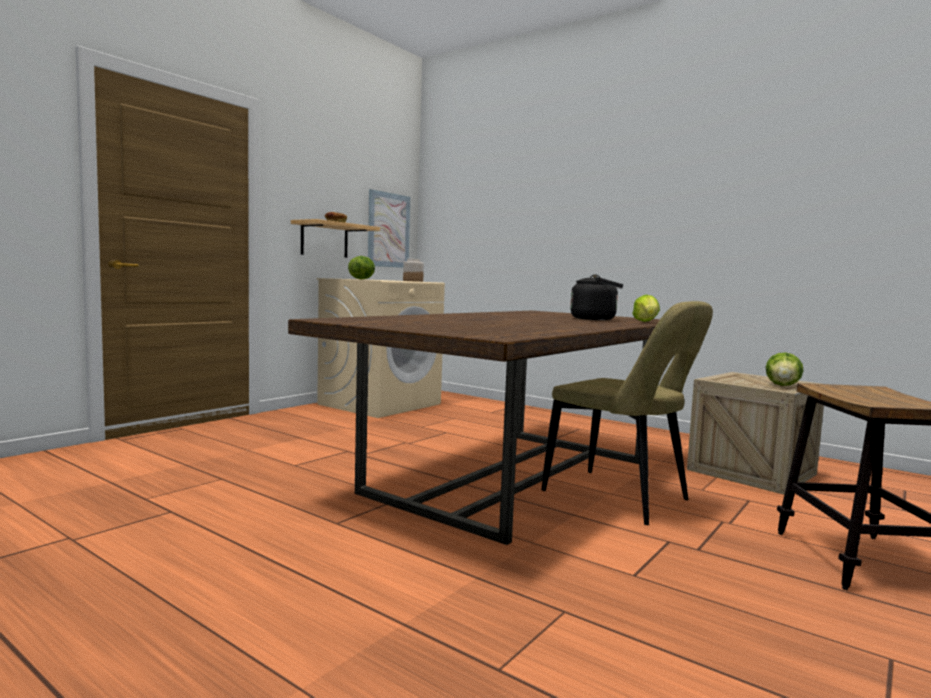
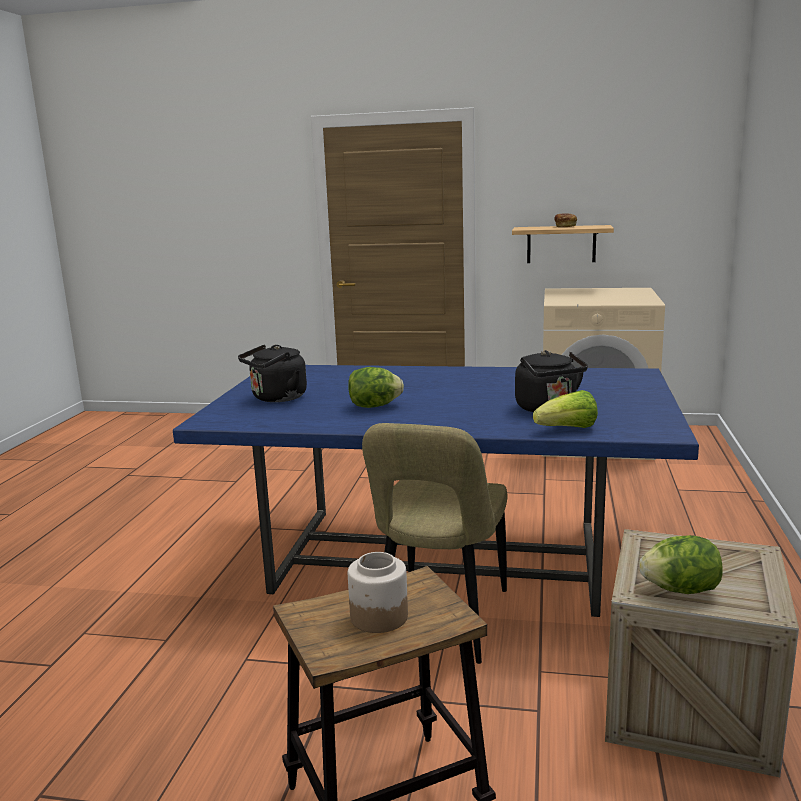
camera: 65 degrees right, 10 degrees up
(362, 279) = (568, 295): lettuce -> lettuce (374, 406)
(388, 230) = (672, 221): picture -> none
(412, 281) = (626, 300): jar -> jar (378, 617)
(449, 327) = (276, 398): none -> black kettle
(516, 476) = (443, 558): brown dining table -> blue dining table

